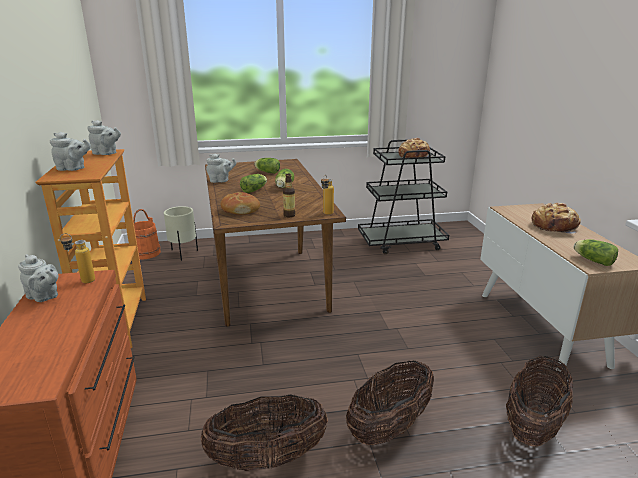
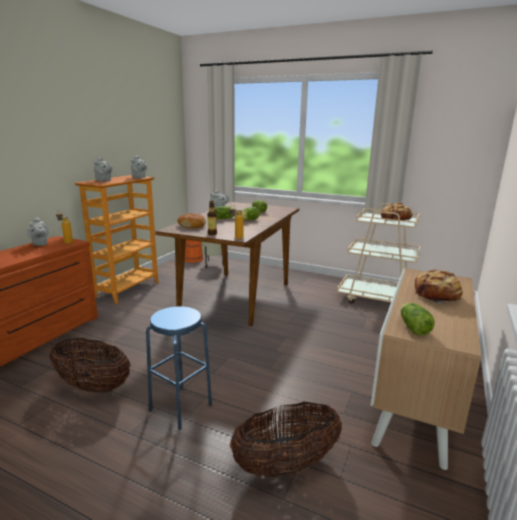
camera: 35 degrees right, 5 degrees down
(389, 427) = (180, 407): basket -> blue stool
(401, 242) = (378, 299): black cart -> beige cart

